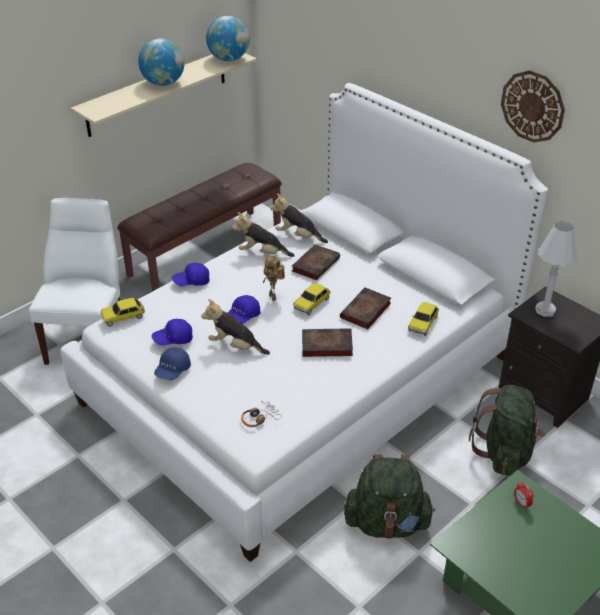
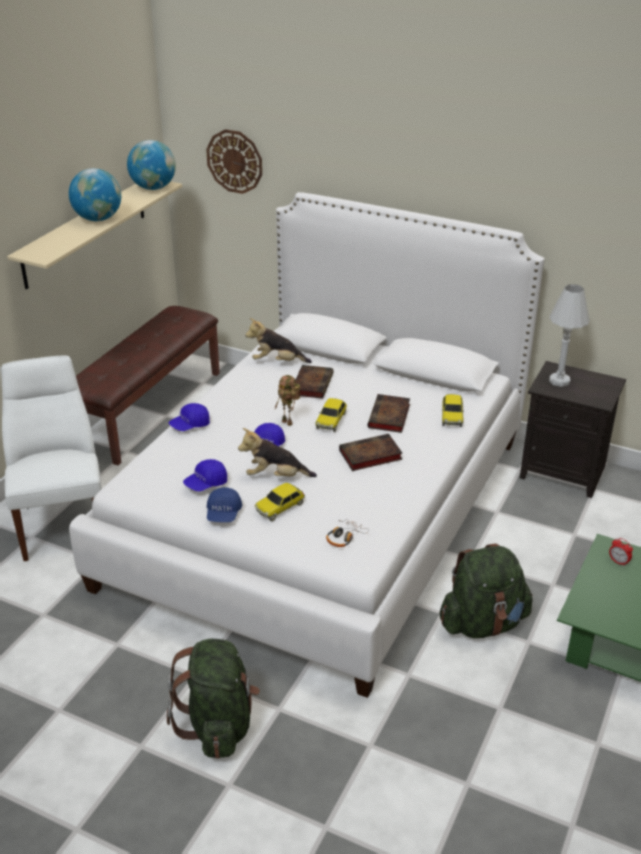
camera: 20 degrees left, 5 degrees down
(123, 317) = (136, 474): toy car -> toy car (280, 507)
(262, 253) = (250, 384): plush toy -> none
(504, 452) = (556, 530): green backpack -> green backpack (218, 724)
(532, 106) = (516, 178): wall clock -> wall clock (234, 161)

